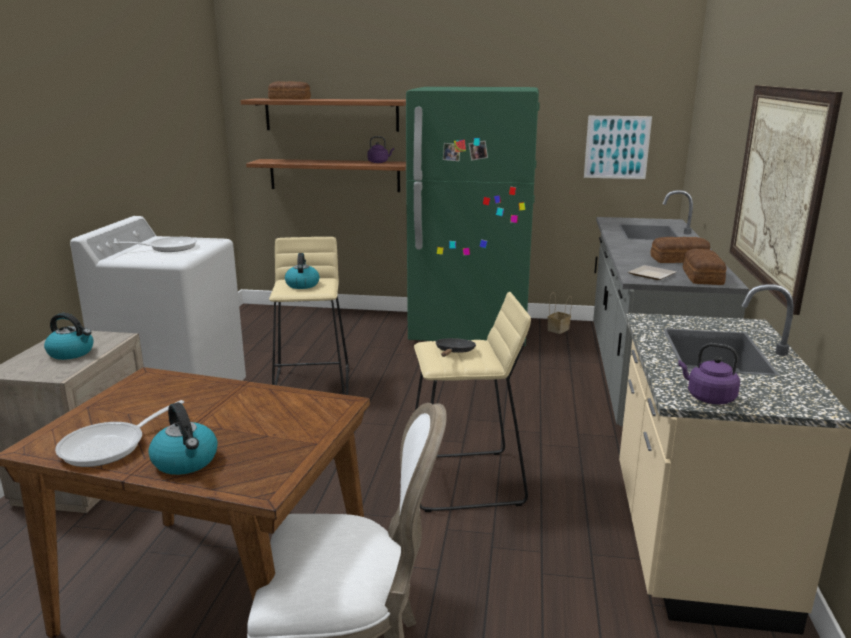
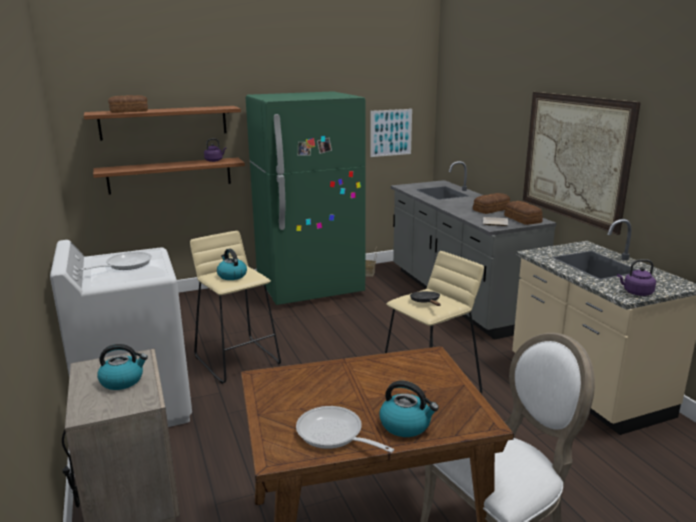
camera: 30 degrees left, 0 degrees up
(110, 446) = (334, 435): frying pan -> frying pan turned 120 degrees clockwise

